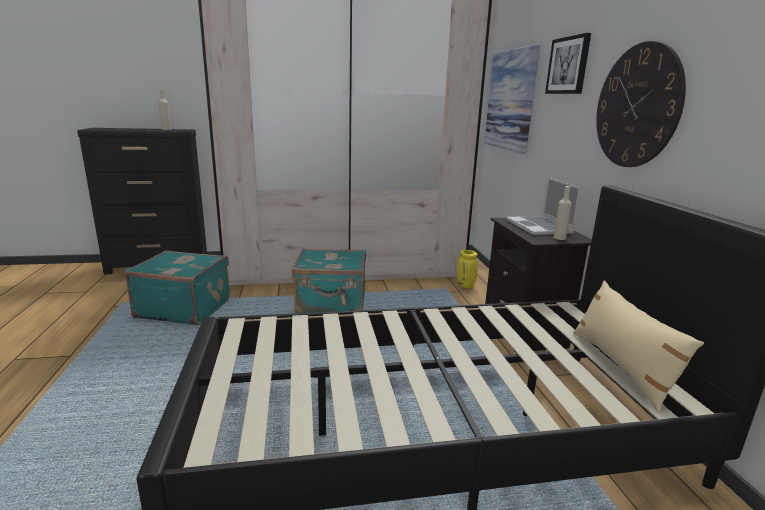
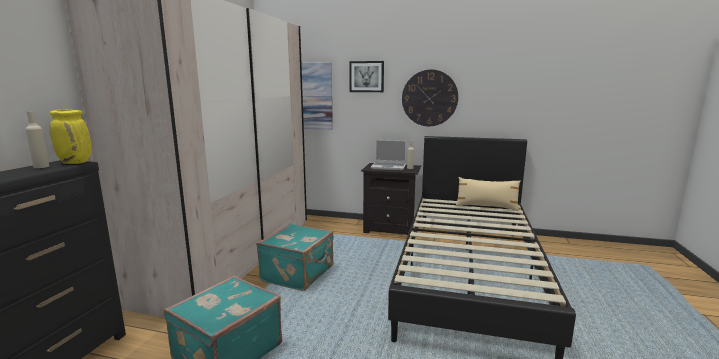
camera: 65 degrees left, 5 degrees down
(466, 286) = (320, 226): yellow vase -> yellow vase (76, 163)

